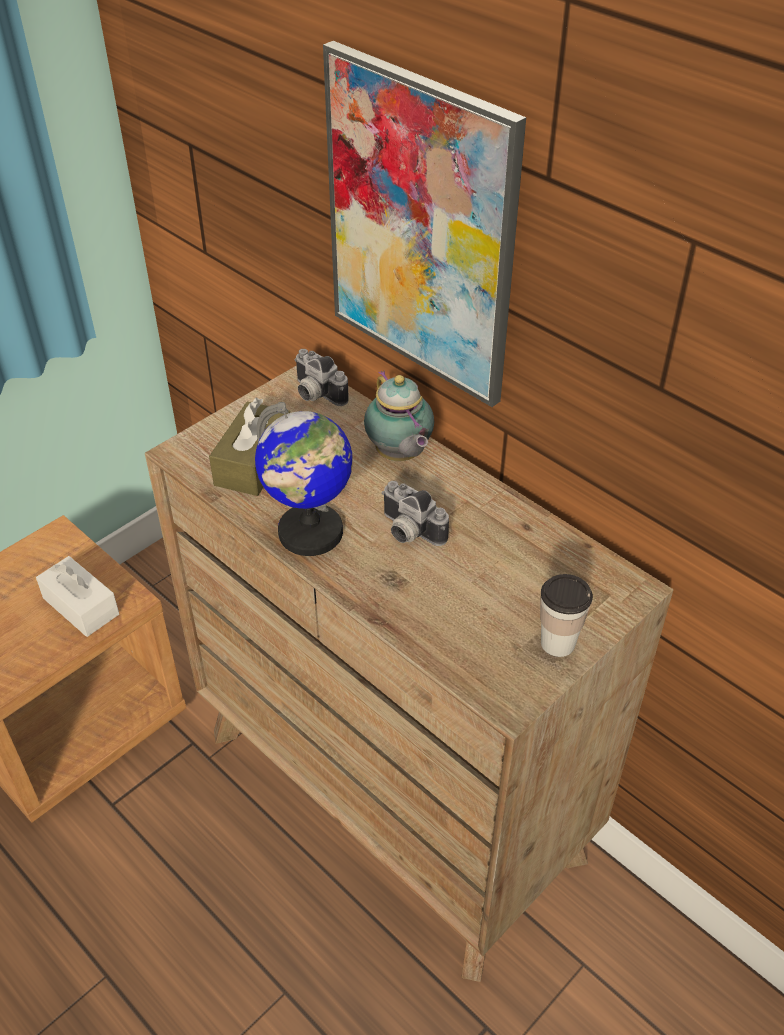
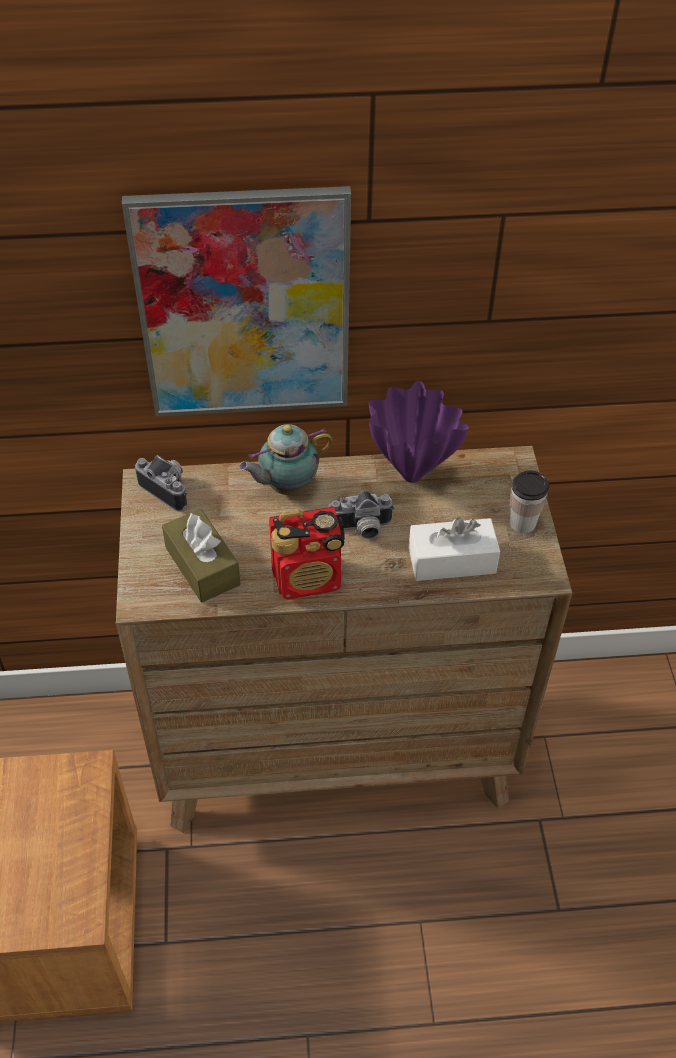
camera: 50 degrees left, 5 degrees up
(81, 606) = (59, 807): white tissue box -> white tissue box (452, 560)
(310, 533) = (308, 579): globe -> radio
(315, 394) = (169, 489): camera -> camera turned 135 degrees counterclockwise
(399, 456) = (286, 487): teapot -> teapot turned 135 degrees clockwise
(516, 524) = (410, 474): none -> purple vase

